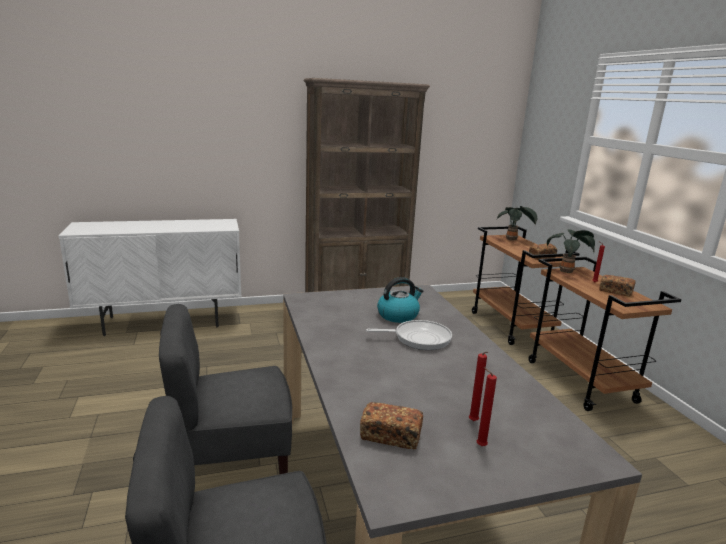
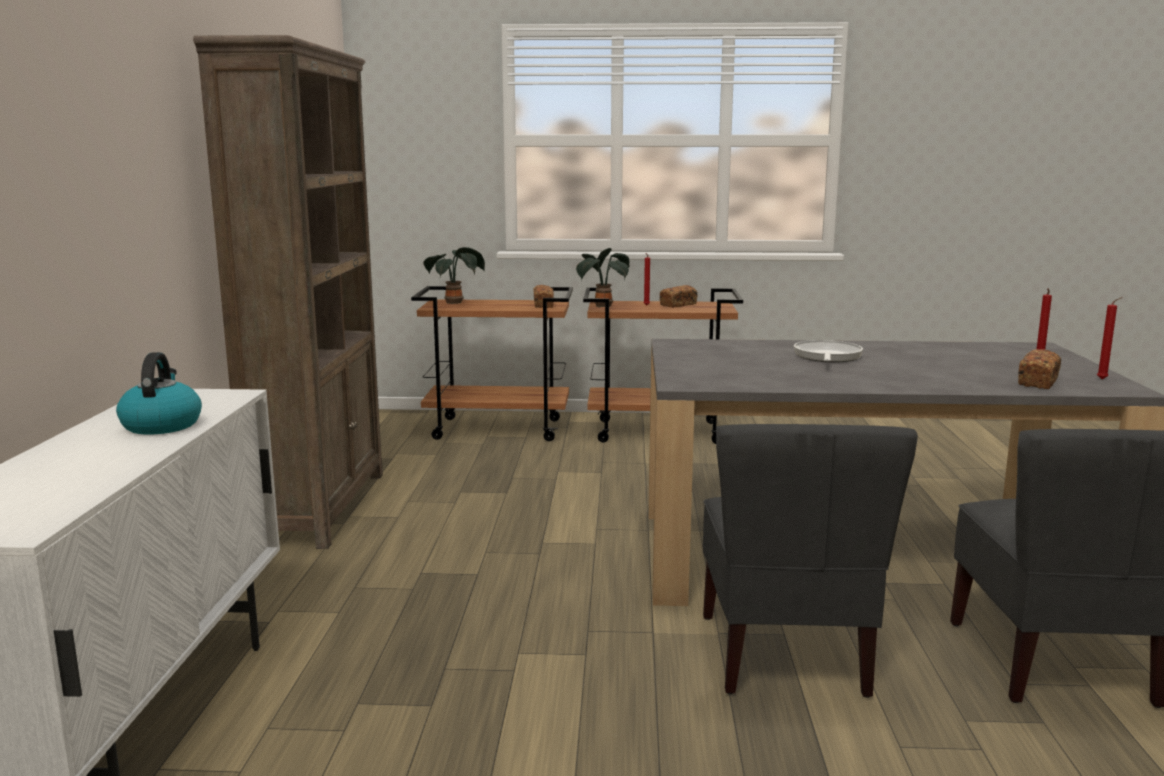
camera: 70 degrees left, 5 degrees down
(398, 315) = (757, 356): kettle -> kettle (161, 425)
(474, 422) = (1001, 362): red candle -> red candle (1103, 379)

